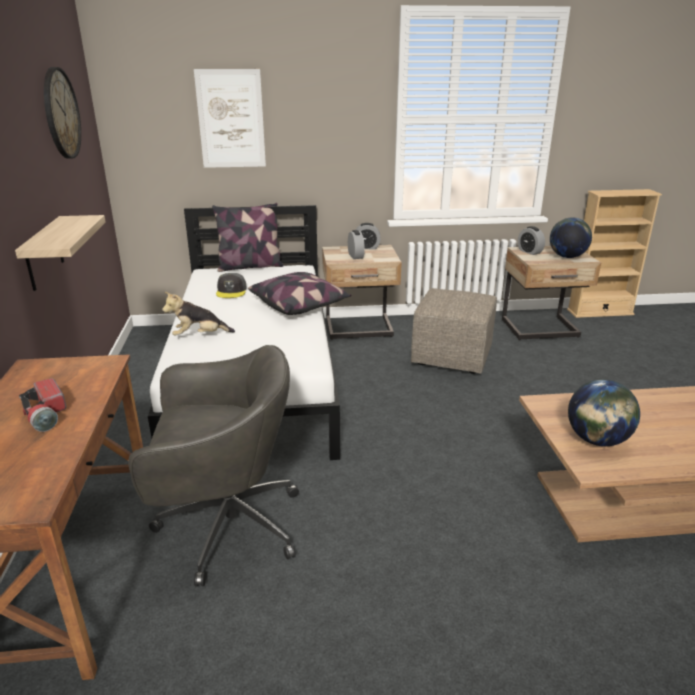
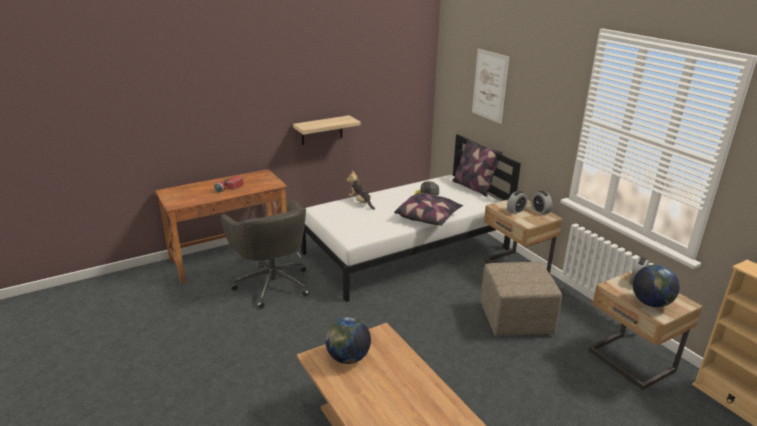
camera: 65 degrees right, 0 degrees up
(61, 113) = (380, 63): wall clock -> none

